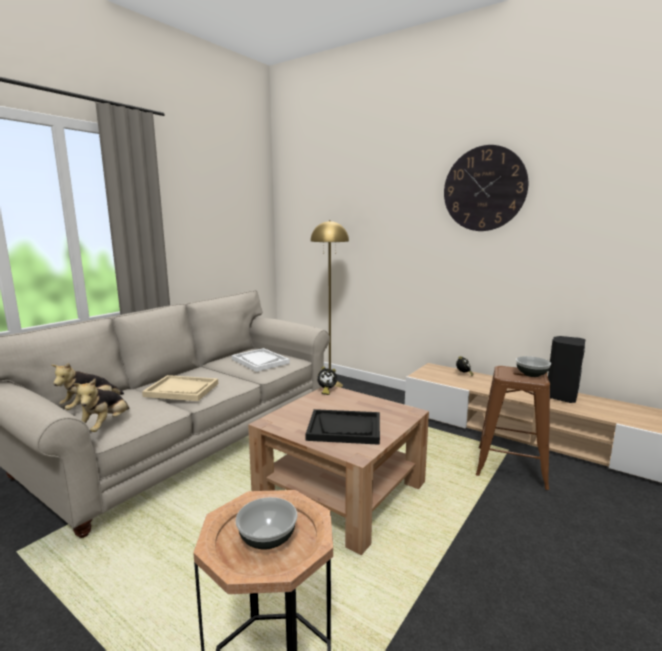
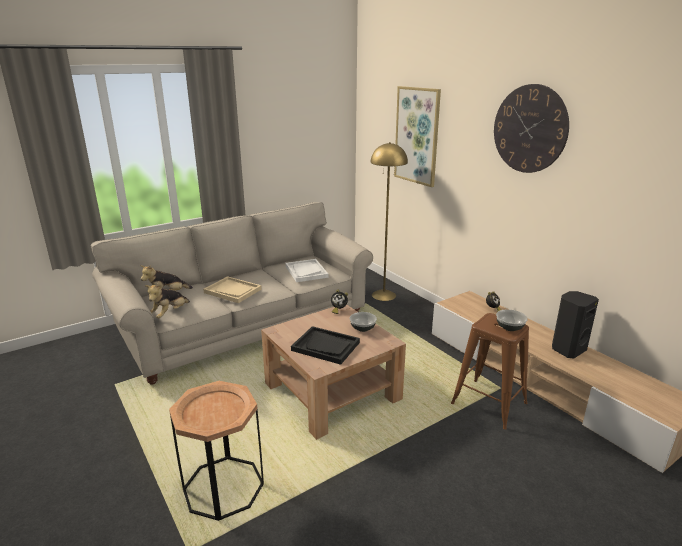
camera: 20 degrees right, 10 degrees up
(266, 538) = (213, 411): bowl -> bowl (362, 328)
(352, 216) = (417, 136): none -> picture

